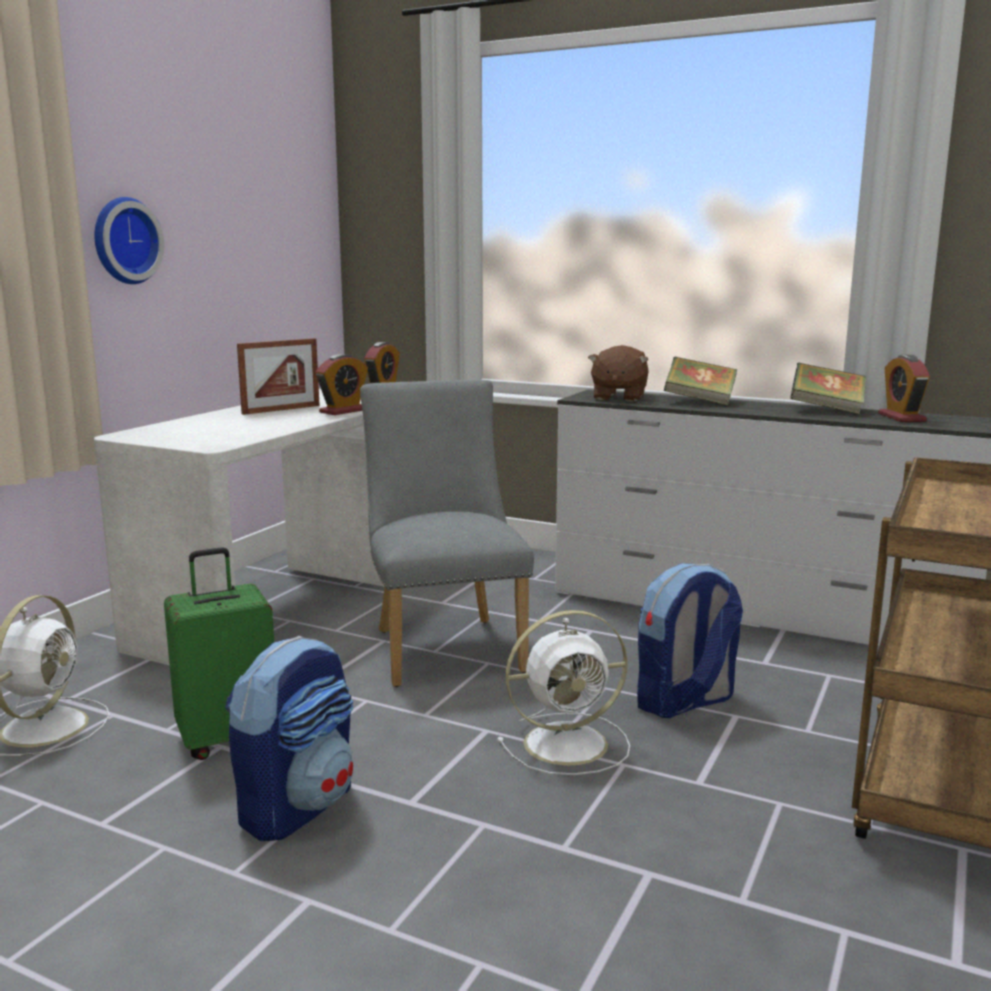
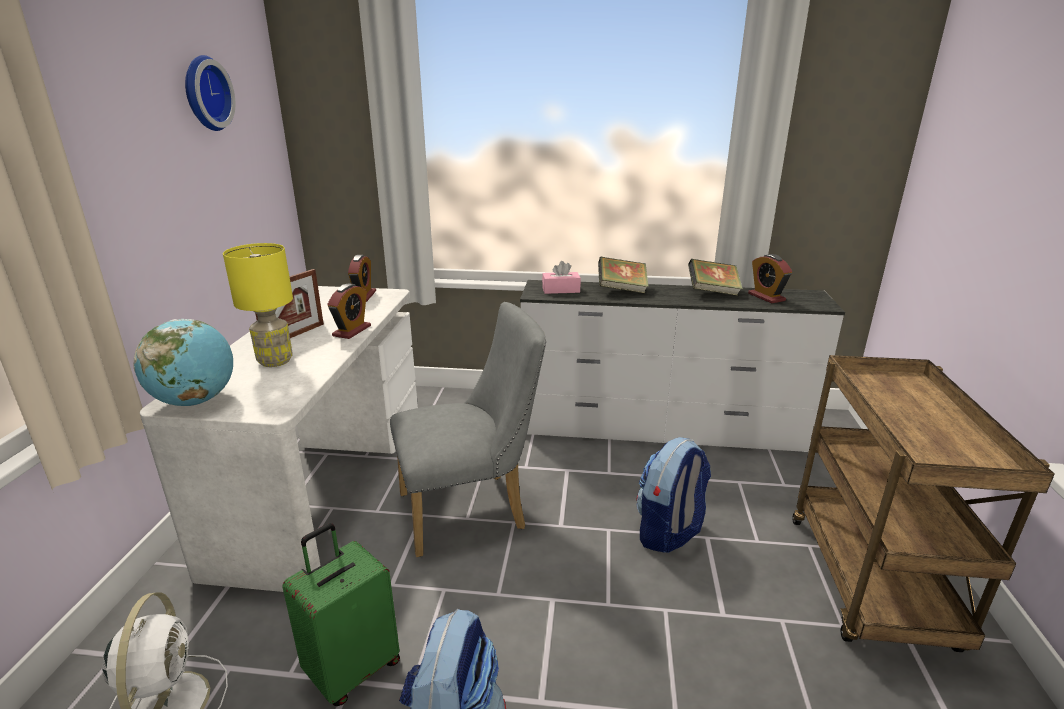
camera: 20 degrees left, 10 degrees up
(123, 241) = (116, 203): wall clock -> wall clock (204, 93)
(148, 435) = (196, 401): none -> globe
(244, 421) = (274, 361): none -> yellow table lamp
(444, 646) = (471, 510): grey chair -> grey chair turned 105 degrees clockwise
(569, 743) = (618, 597): white fan -> none
(618, 397) = (561, 290): brown plush toy -> pink tissue box

